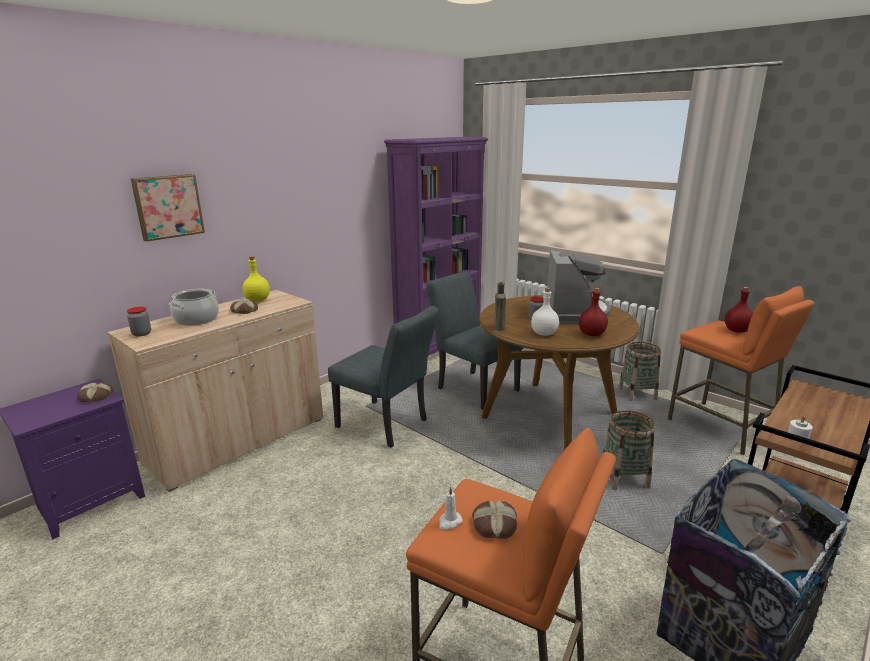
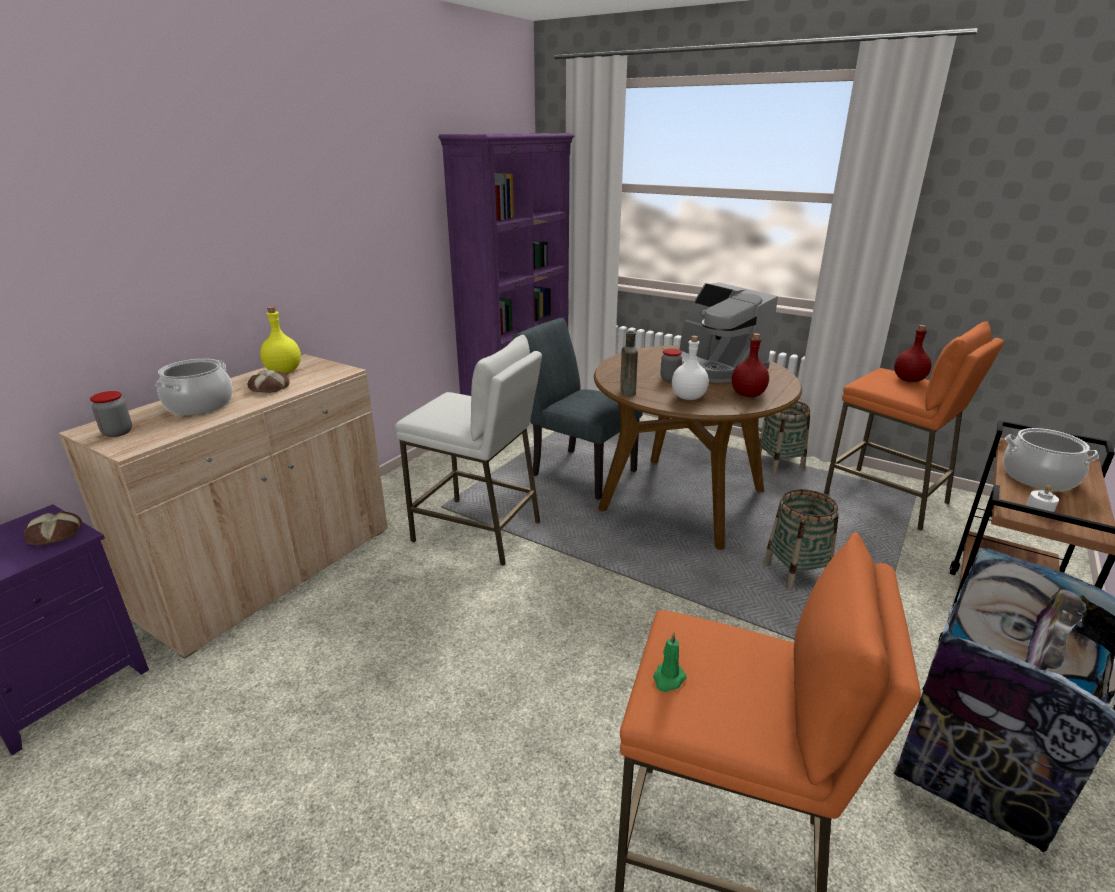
camera: 10 degrees left, 5 degrees up
(168, 206) = (135, 233): picture -> none
(387, 425) = (478, 531): grey chair -> white stool
(449, 522) = (668, 679): white candle -> green candle
(494, 524) = (729, 675): bread -> none
(575, 313) = (714, 367): coffee machine -> coffee machine turned 150 degrees clockwise
(810, 412) = (1038, 478): none -> cooking pot

